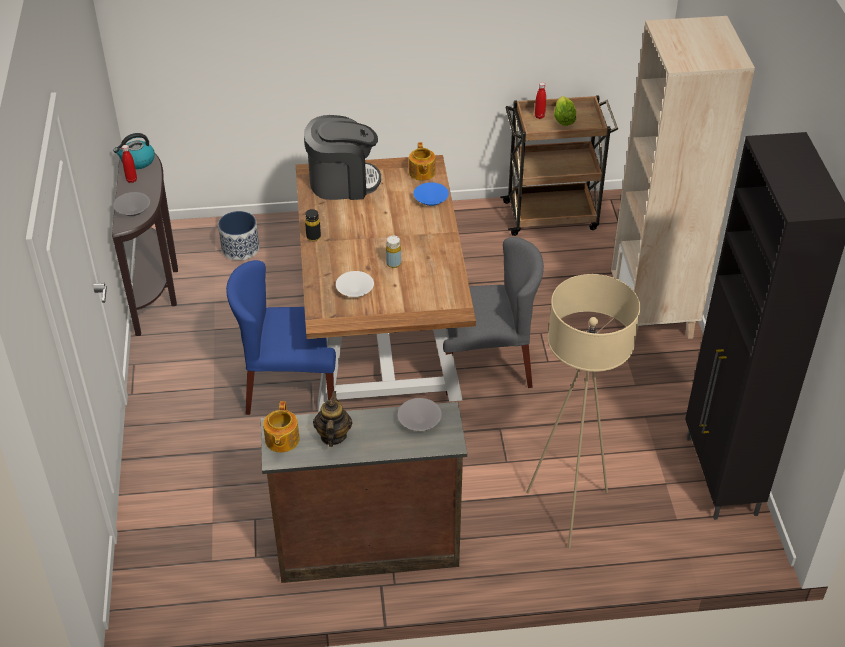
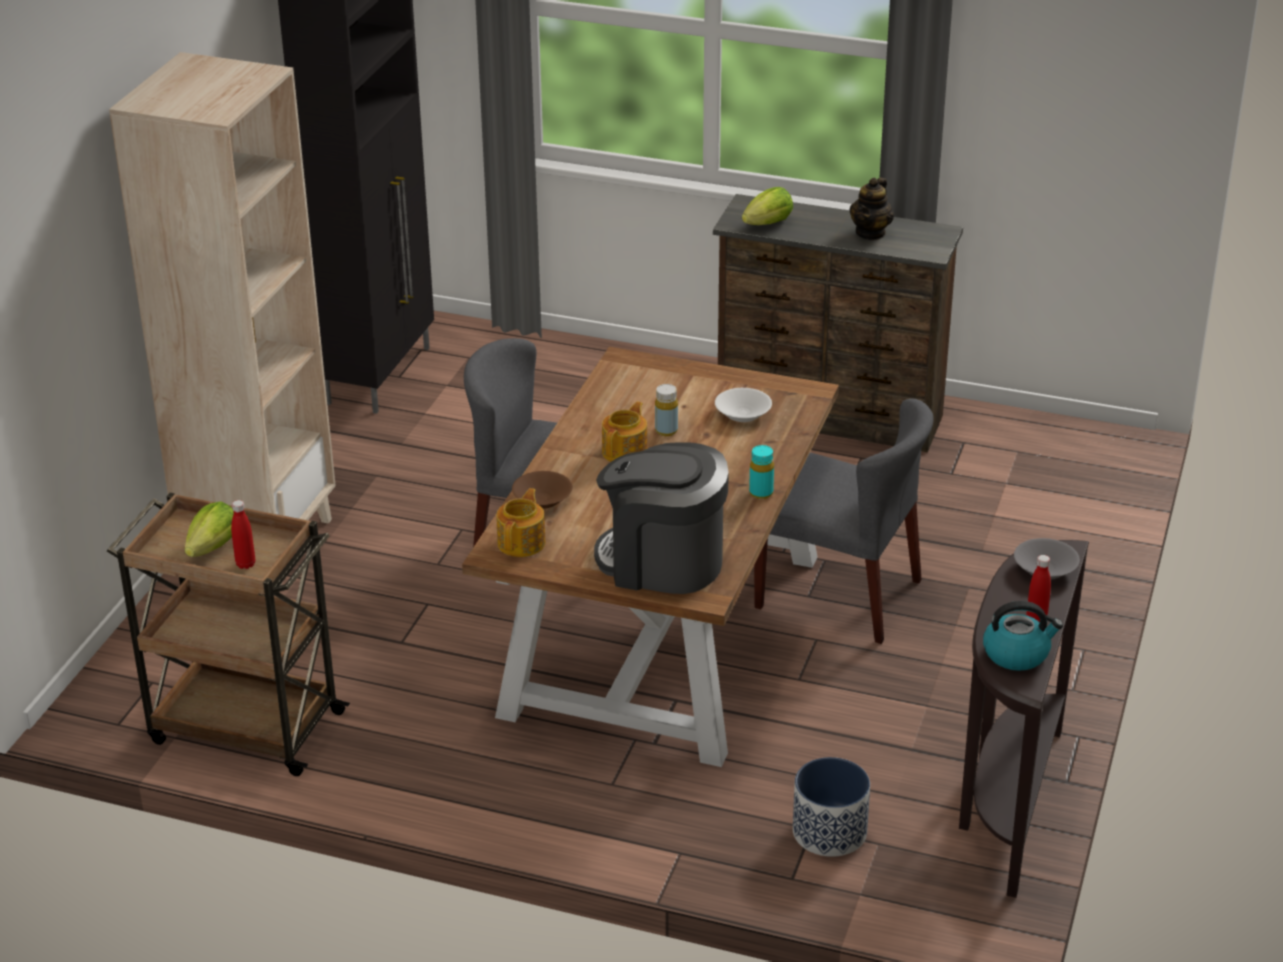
camera: 155 degrees left, 10 degrees down
(281, 440) = (930, 242): teapot -> teapot (625, 451)
(292, 387) = (839, 594): blue chair -> grey chair
(313, 237) = (761, 493): black bottle -> turquoise bottle
(418, 421) = (768, 224): grey bowl -> lettuce
(431, 200) = (543, 498): blue bowl -> brown bowl
(569, 510) = (576, 392): beige floor lamp -> none

